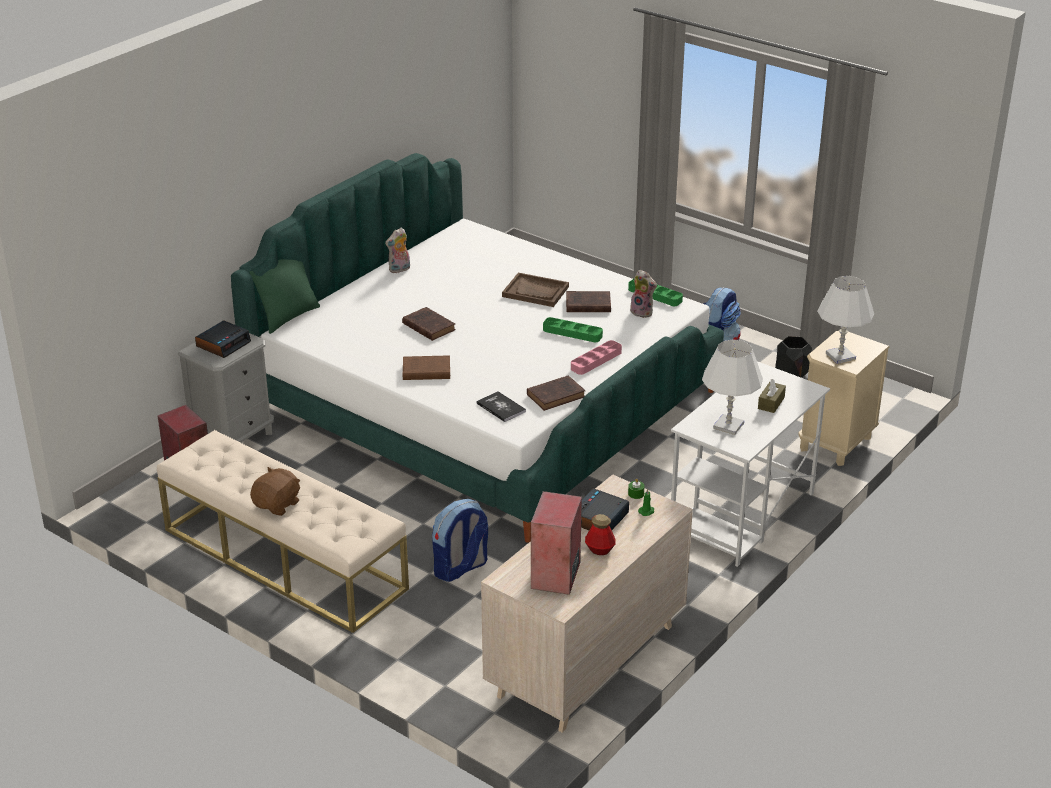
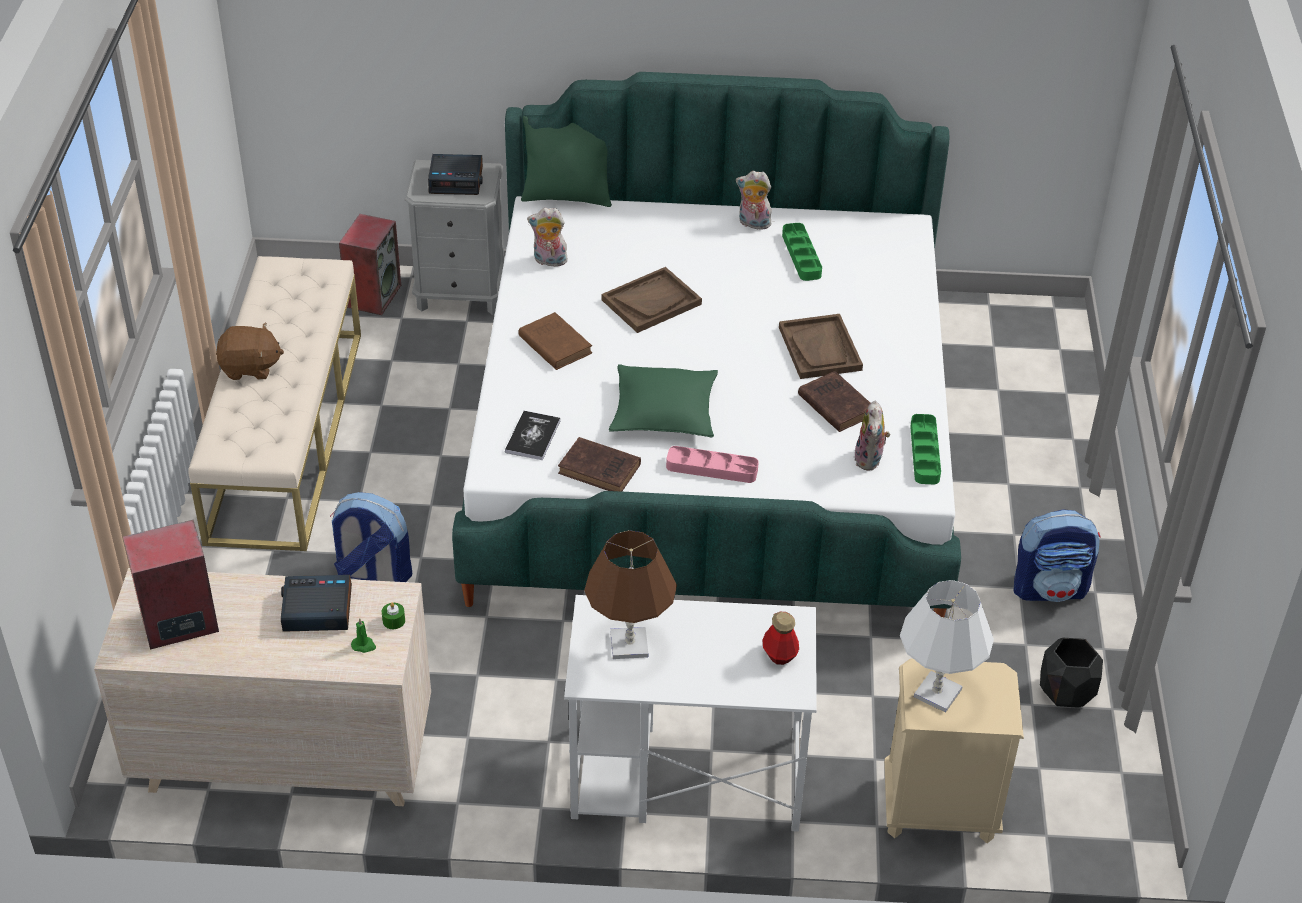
camera: 55 degrees right, 10 degrees up
(343, 345) = (549, 261): none -> plush toy
(428, 326) = (651, 302): brown book -> brown tray
(531, 358) = (664, 412): none -> green pillow
(572, 333) = (755, 421): green tray -> green tray (801, 255)
(600, 550) = (254, 638): bottle -> bottle (779, 655)
(728, 425) = (629, 644): white table lamp -> brown table lamp
(771, 403) = (721, 664): brown tissue box -> none

